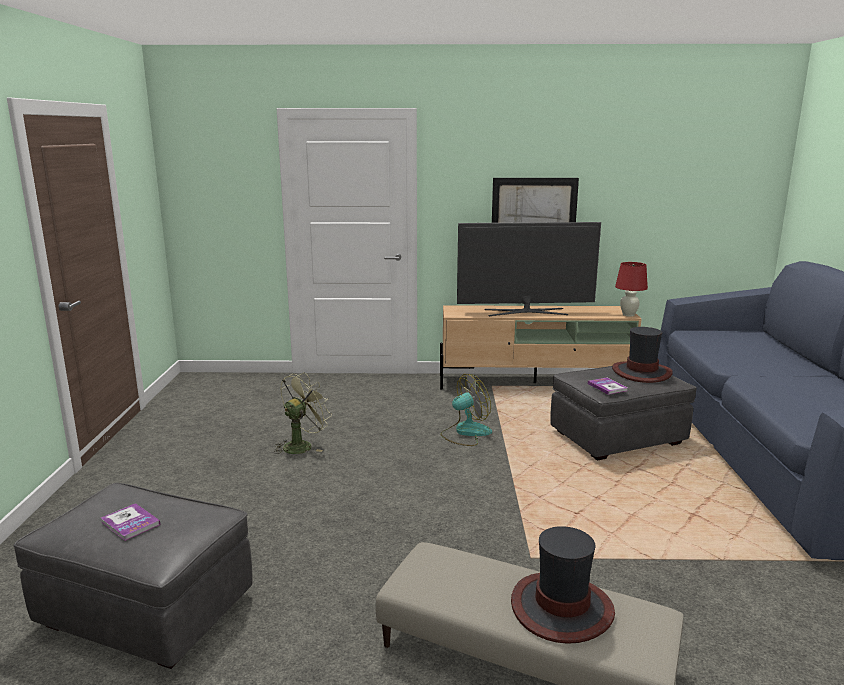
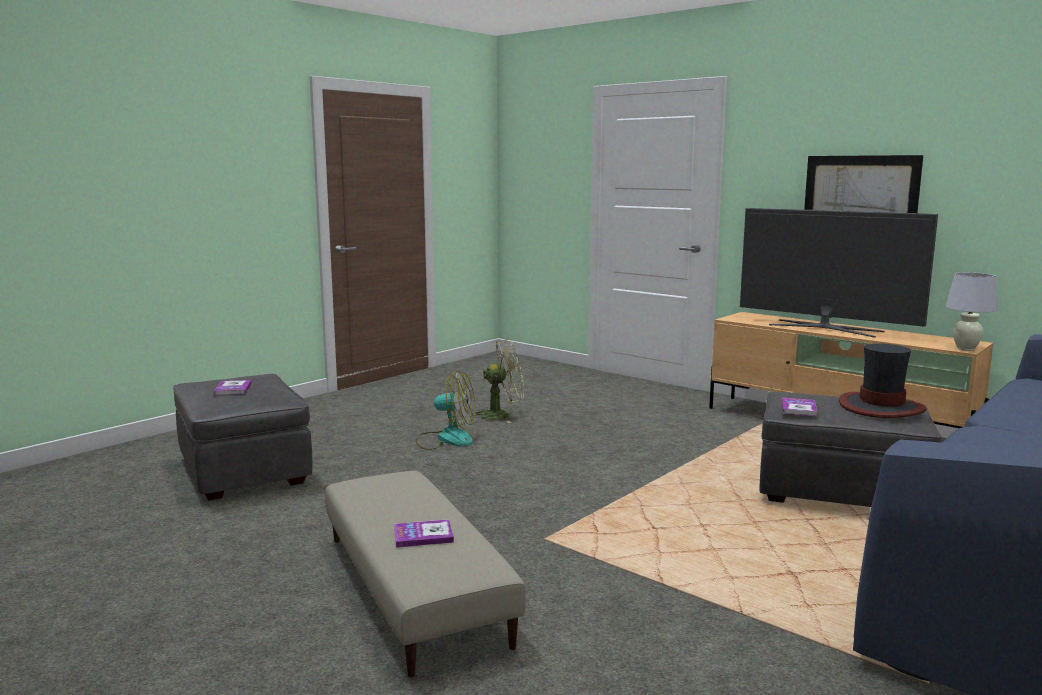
camera: 40 degrees right, 5 degrees down
(465, 432) = (667, 444): fan -> fan (446, 439)
(561, 608) = (423, 535): hat -> book
(628, 315) = (966, 348): red table lamp -> white table lamp

